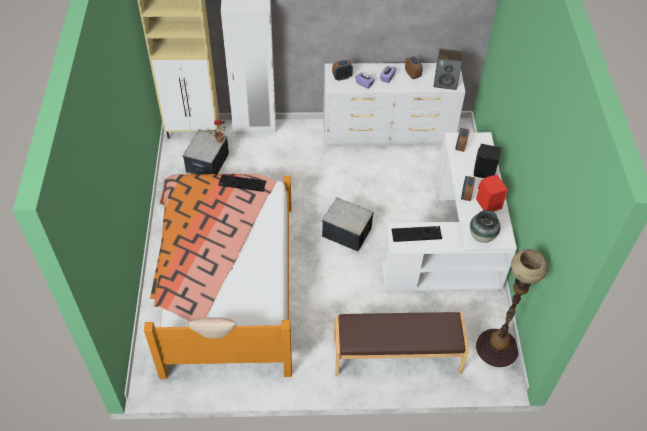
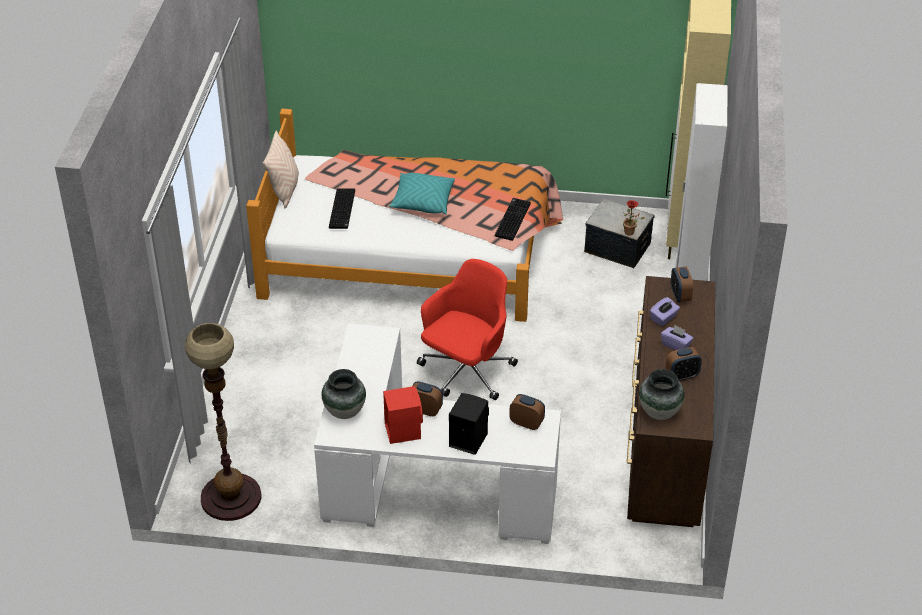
camera: 100 degrees right, 10 degrees down
(227, 238) = (422, 202): none -> turquoise pillow
(346, 232) = (466, 372): storage box -> red office chair
(388, 134) = (665, 447): white dresser -> brown dresser
(396, 356) = (252, 394): brown bench -> none
(416, 233) = (373, 353): keyboard -> keyboard (343, 210)
(445, 83) = (659, 412): speaker -> vase

